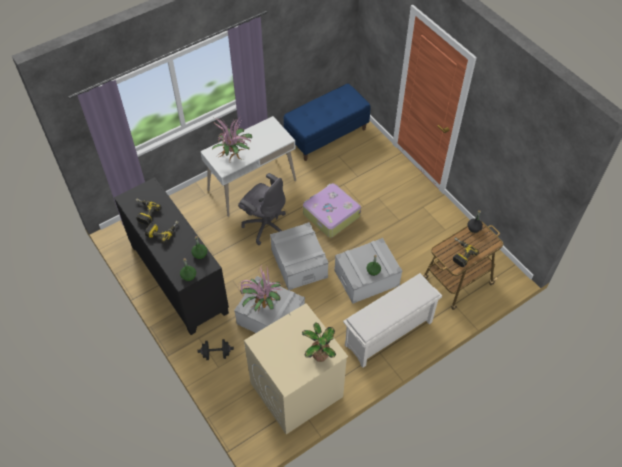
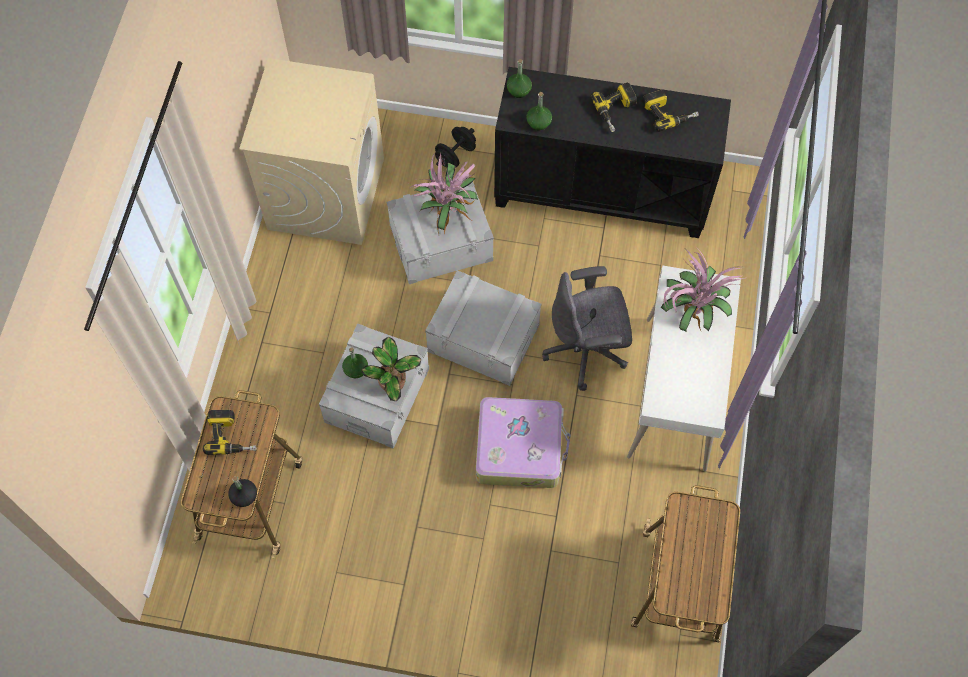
camera: 135 degrees right, 10 degrees up
(319, 354) = (273, 124): potted plant -> potted plant (394, 385)
(326, 135) = (679, 588): blue bench -> cart
(388, 334) = (279, 343): white shoe rack -> none

